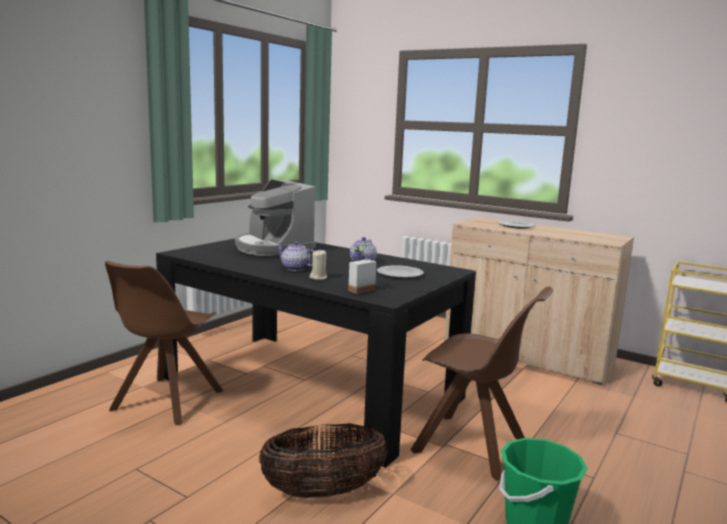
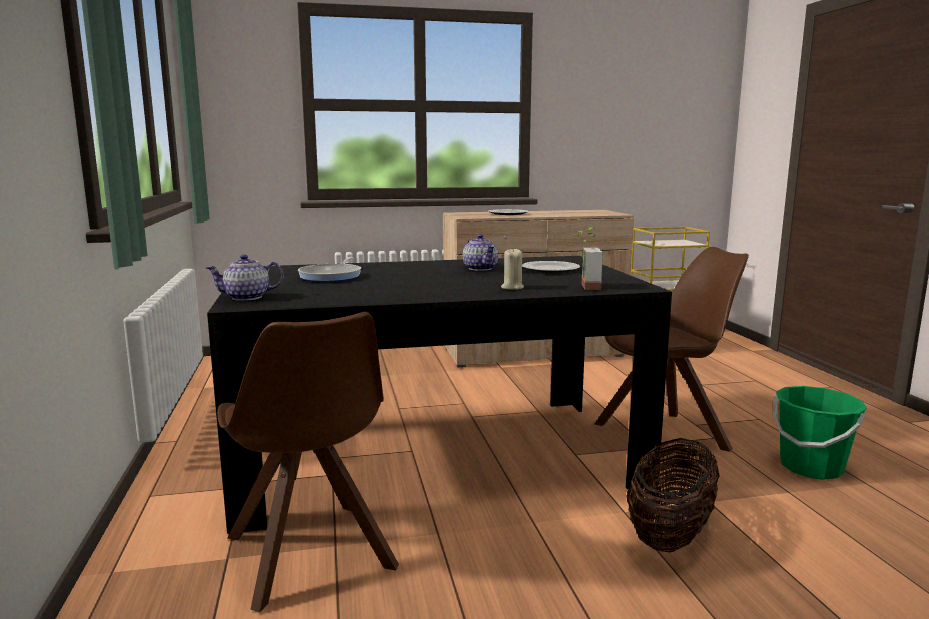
camera: 45 degrees left, 0 degrees up
(273, 248) = (332, 276): coffee machine -> frying pan
(296, 268) = (454, 286): teapot -> teapot (247, 297)

